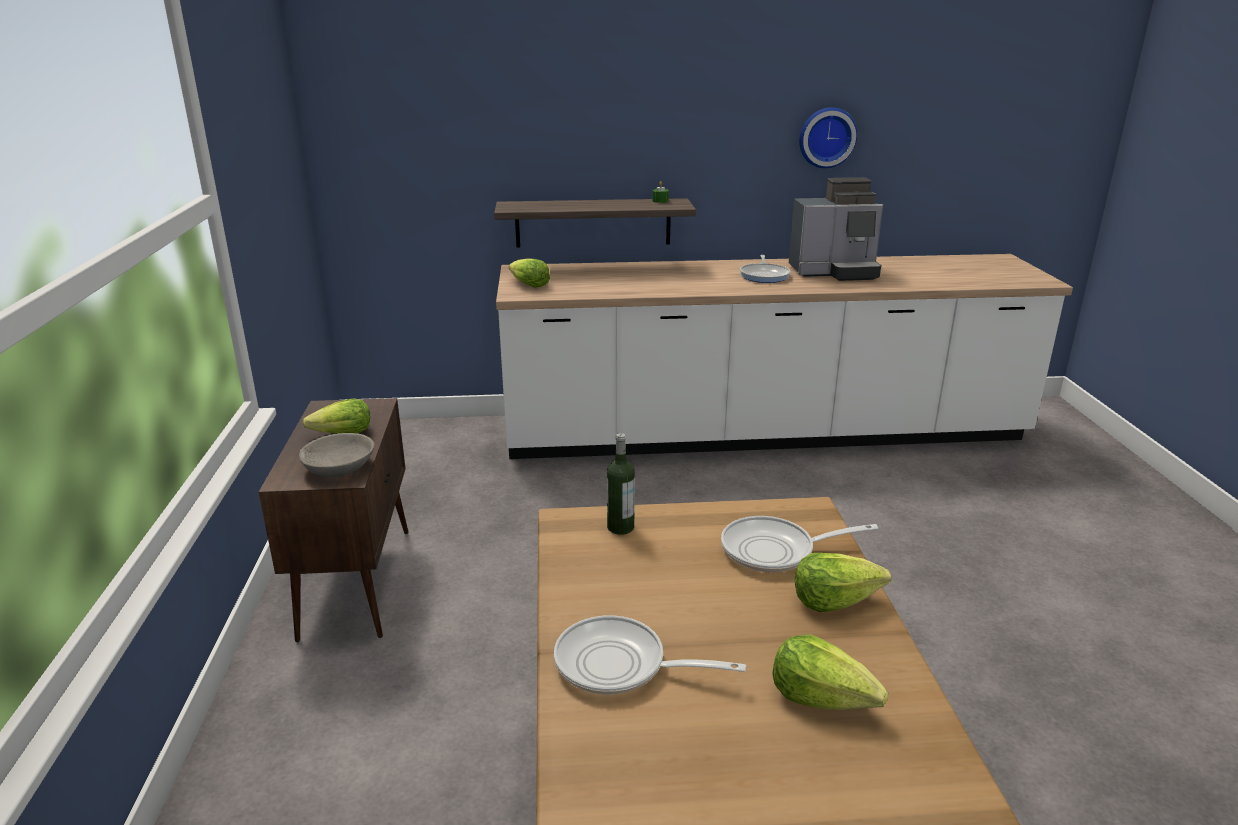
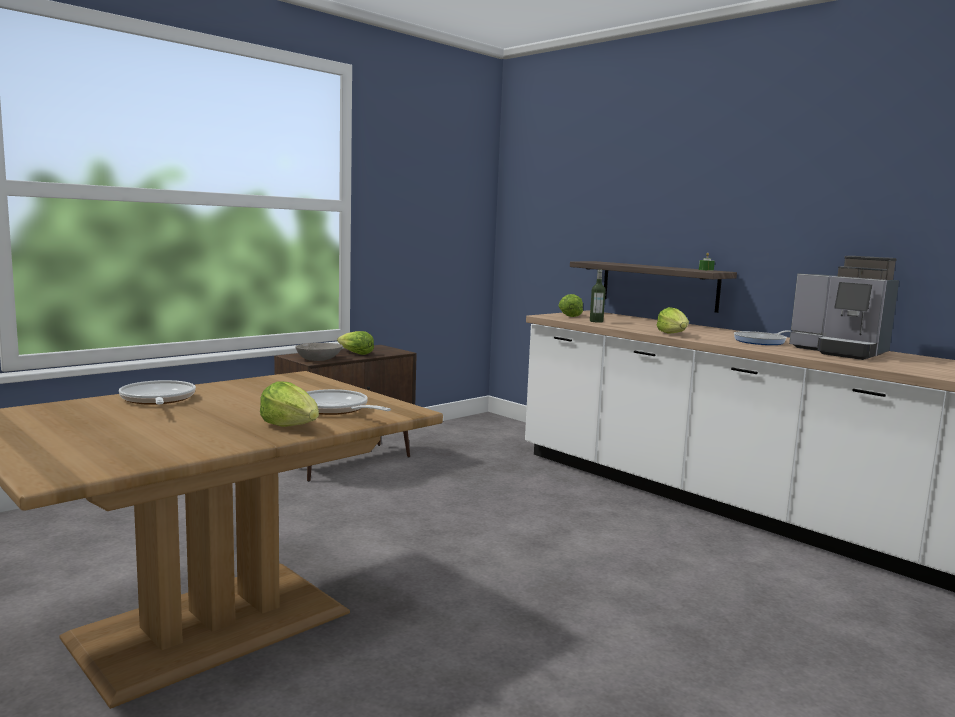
camera: 50 degrees right, 15 degrees down
(620, 527) = (309, 383): bottle -> bottle (596, 321)
(822, 697) = (168, 434): lettuce -> lettuce (673, 334)
(826, 137) = (879, 221): wall clock -> none

